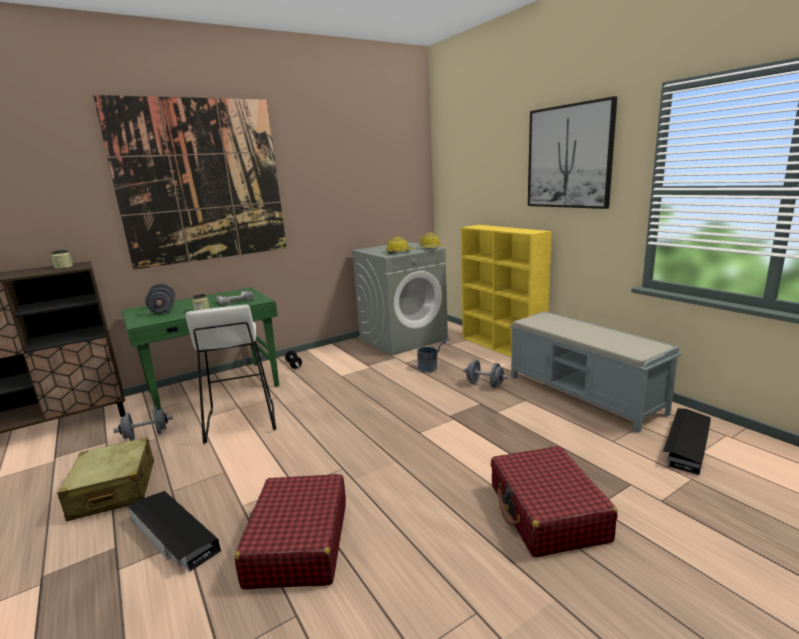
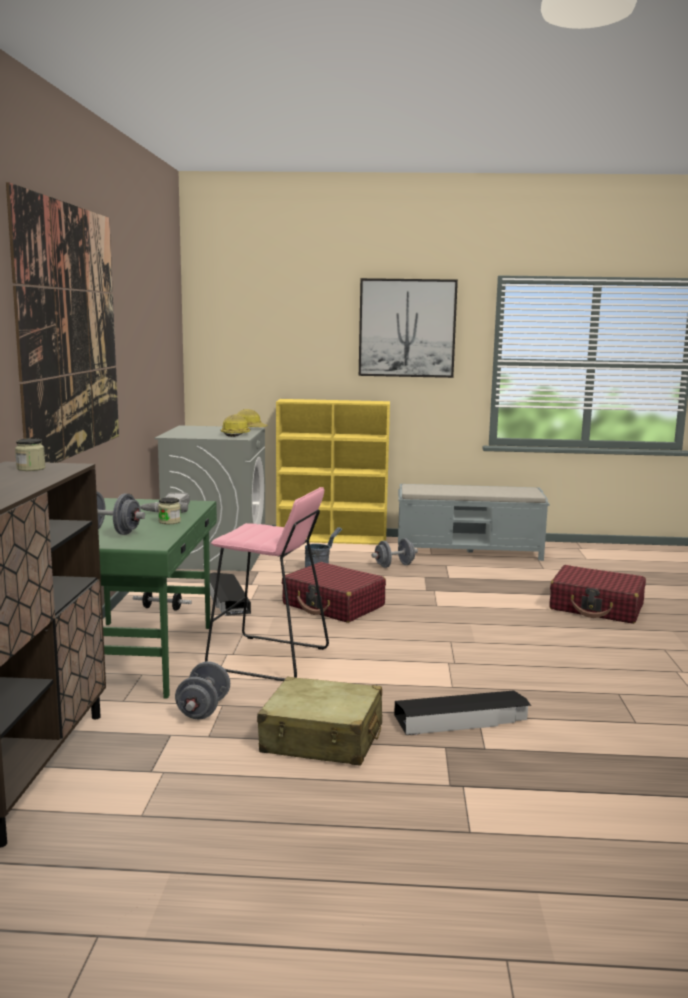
camera: 55 degrees left, 5 degrees down
(240, 421) = (269, 659): white stool -> pink stool
(298, 543) = (538, 677): red suitcase -> red suitcase (333, 605)
(686, 445) = (574, 558): black storage box -> black storage box (227, 600)

